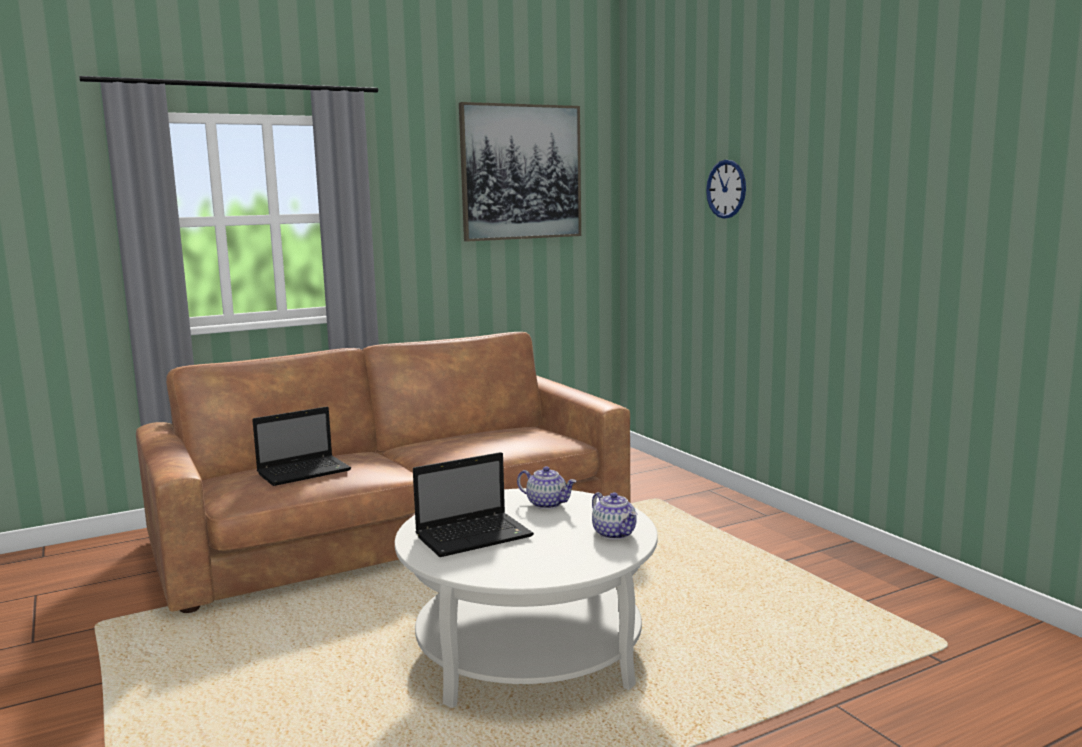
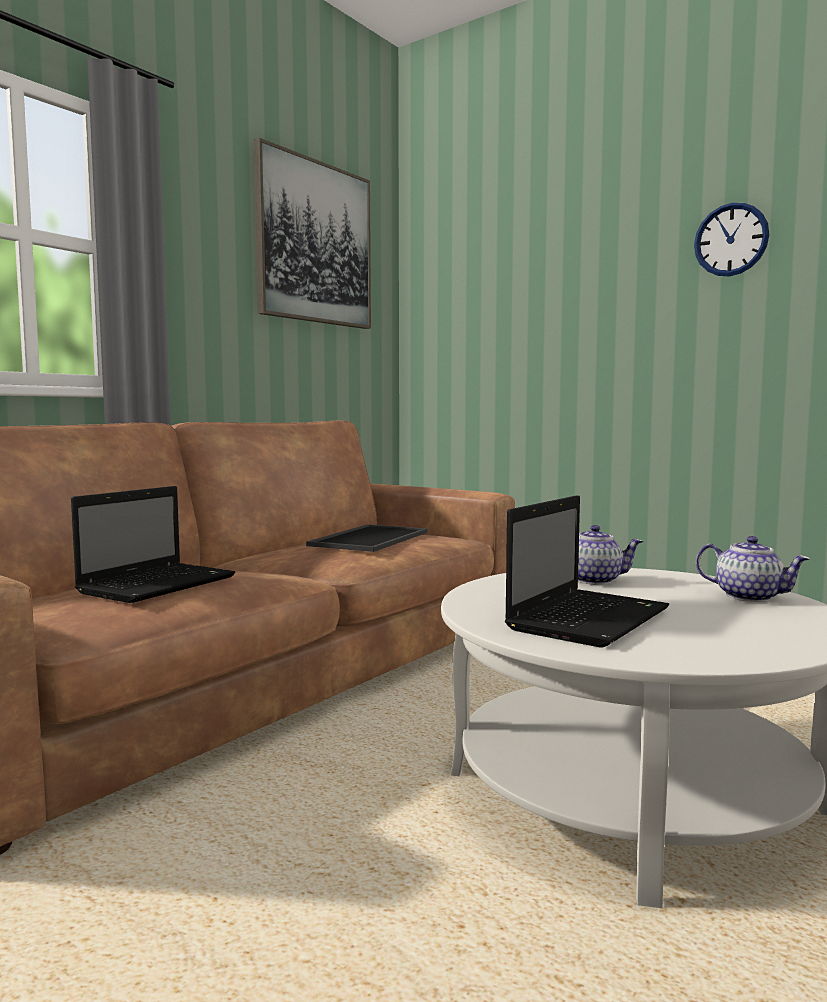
camera: 25 degrees left, 5 degrees down
(491, 439) = (369, 538): none -> tray
(726, 189) = (563, 266): wall clock -> wall clock (731, 240)

